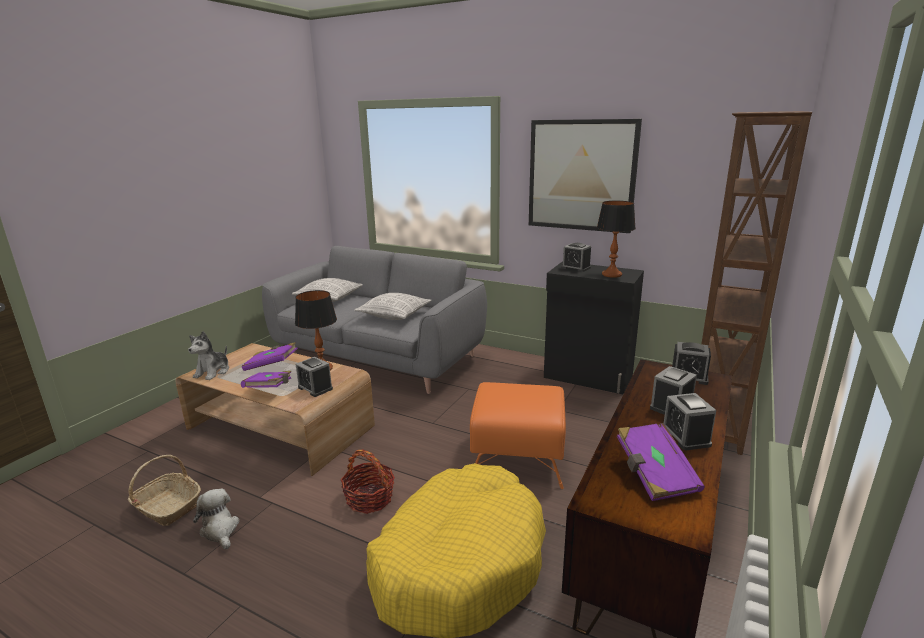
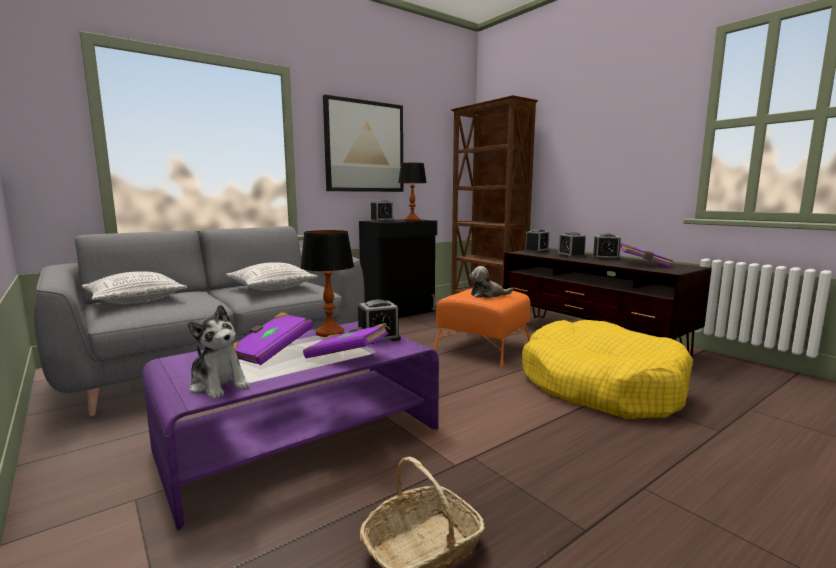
camera: 65 degrees left, 10 degrees down
(220, 530) = (509, 498): plush toy -> plush toy (488, 295)
(280, 427) = (301, 438): brown coffee table -> purple coffee table
(369, 498) = (501, 405): basket -> none

